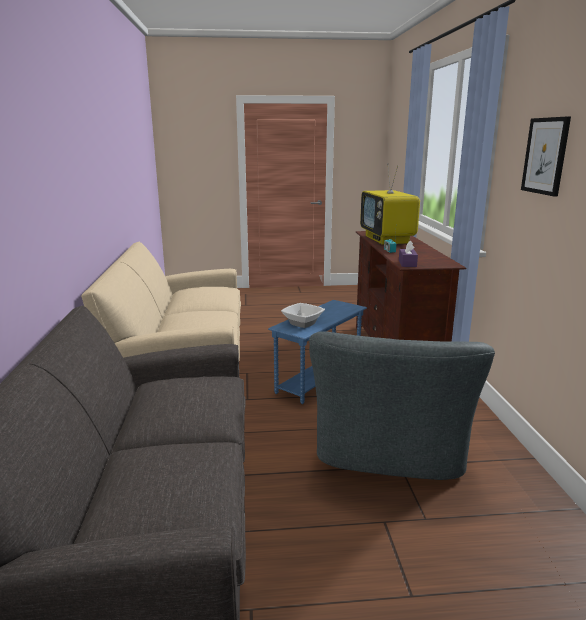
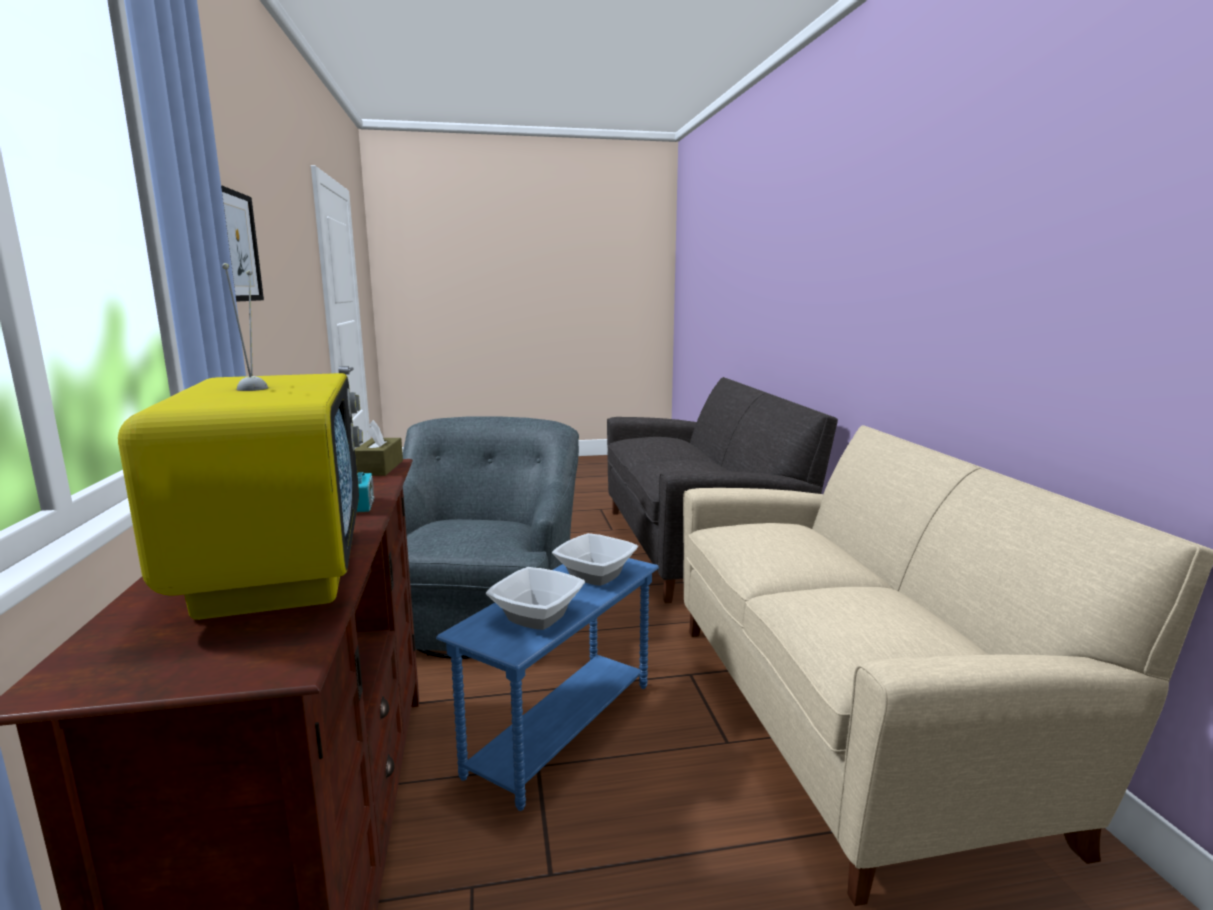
camera: 175 degrees right, 5 degrees down
(328, 310) = (538, 616): none -> bowl
(407, 263) = (379, 468): purple tissue box -> brown tissue box

